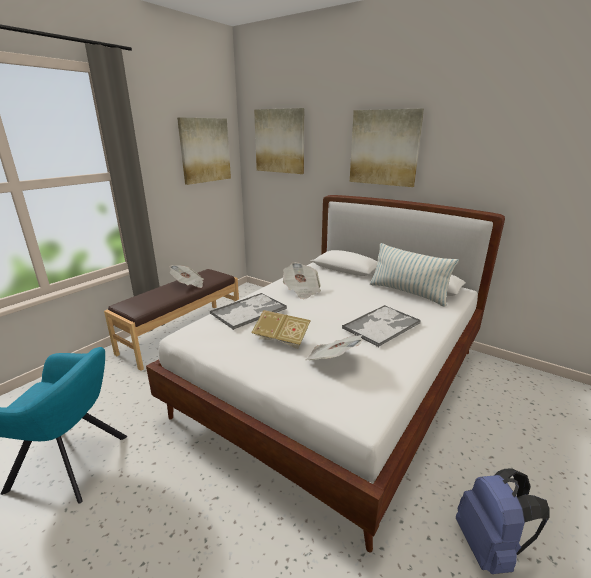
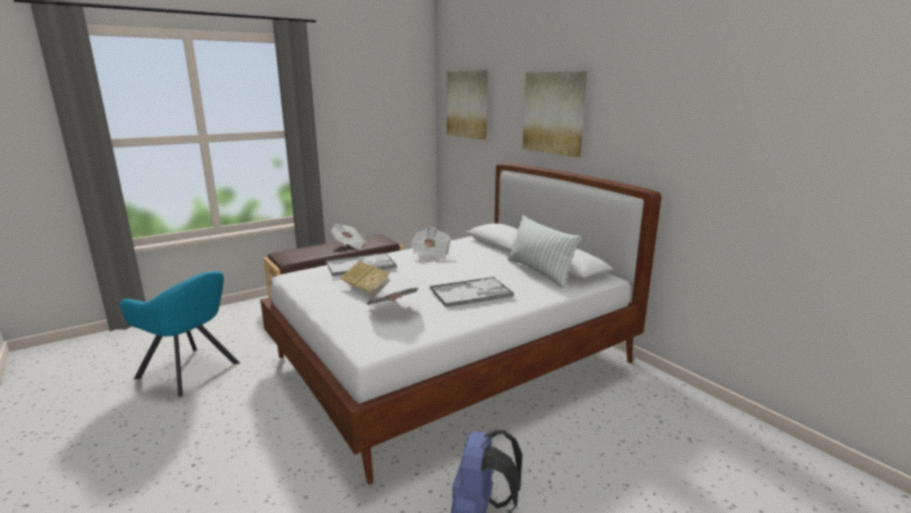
camera: 20 degrees right, 5 degrees down
(205, 150) = (391, 112): picture -> none

